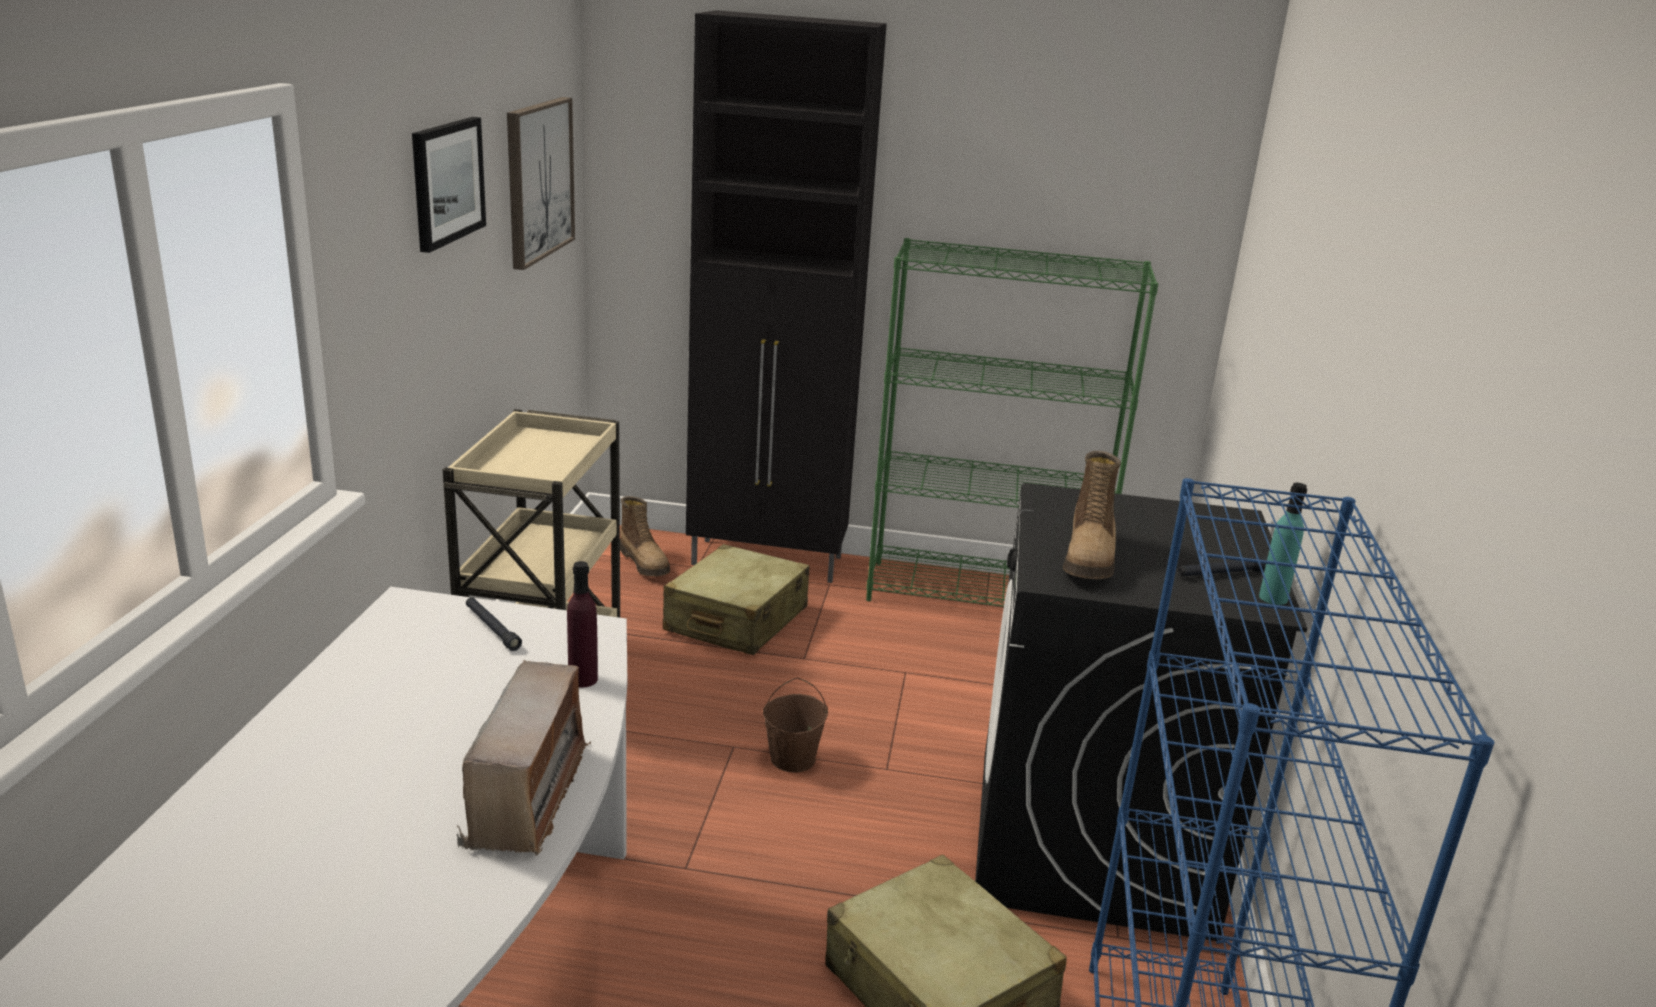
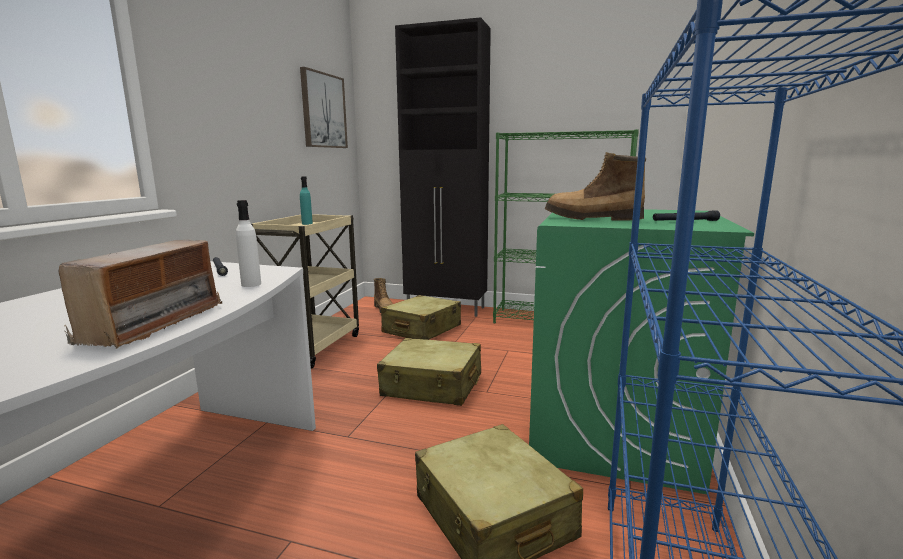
camera: 10 degrees right, 10 degrees down
(447, 182) = (254, 79): picture -> none
(583, 679) = (251, 284): purple bottle -> white bottle
(792, 758) = (432, 386): brown bucket -> beige suitcase
(1090, 558) = (592, 219): boot -> boot turned 90 degrees clockwise
(1091, 841) = (613, 431): black washing machine -> green washing machine
(1273, 598) = (724, 226): turquoise bottle -> turquoise bottle (307, 224)

